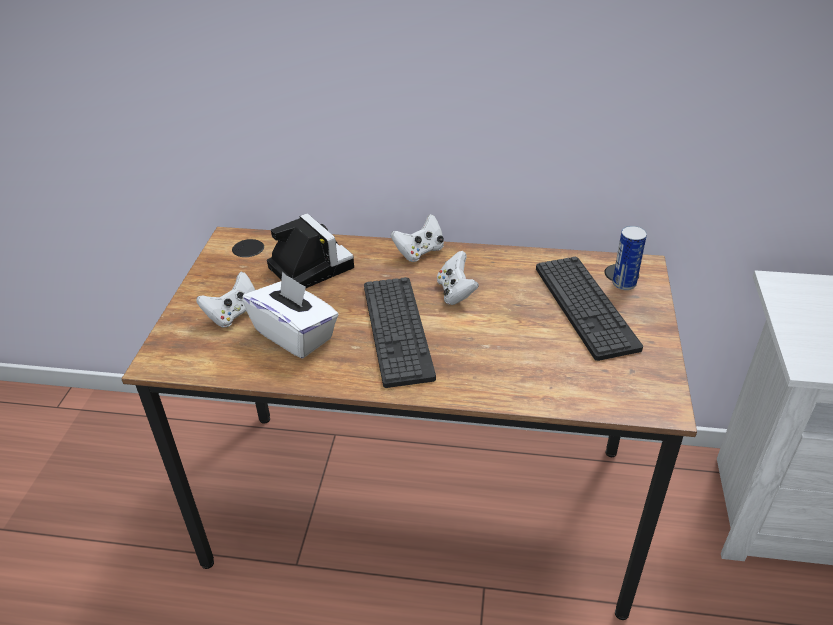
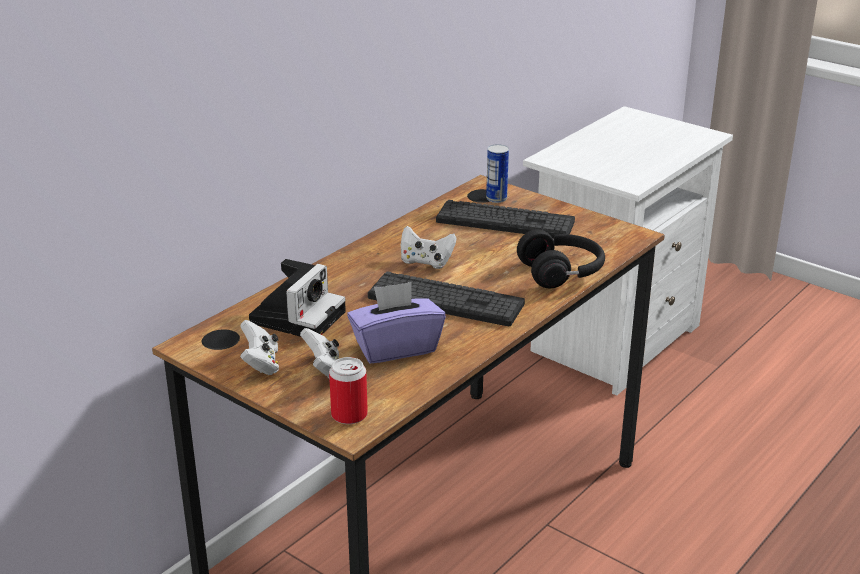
camera: 60 degrees left, 10 degrees down
(175, 352) = (349, 415): none -> can
(295, 335) = (396, 347): white tissue box -> purple tissue box
(308, 266) = (298, 315): camera -> camera turned 120 degrees clockwise
(420, 252) = (349, 259): white game controller -> white game controller (261, 364)
(520, 384) = (562, 273): none -> black headphones

